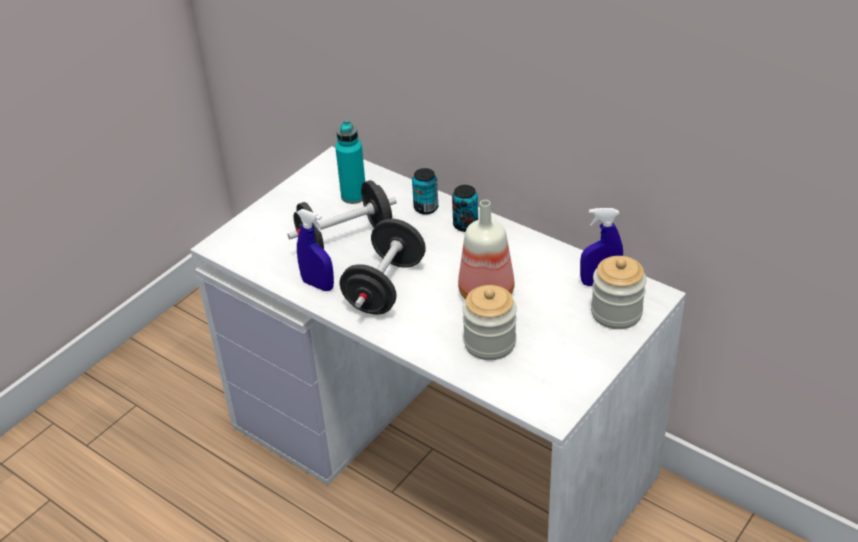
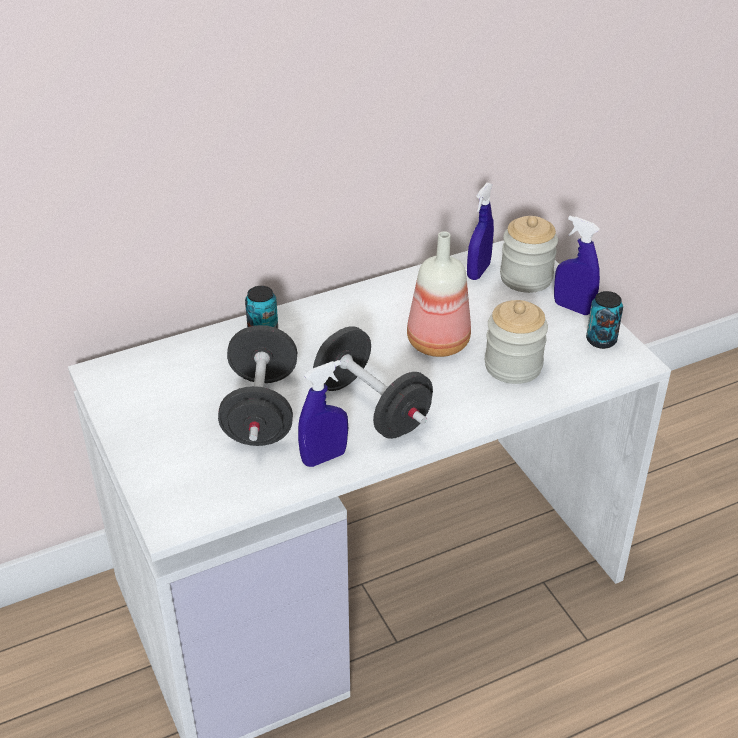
camera: 65 degrees left, 0 degrees up
(353, 196) = (187, 379): turquoise bottle -> none
(465, 225) = (318, 318): can -> can (601, 340)
(598, 353) = (572, 308): none -> blue spray bottle

